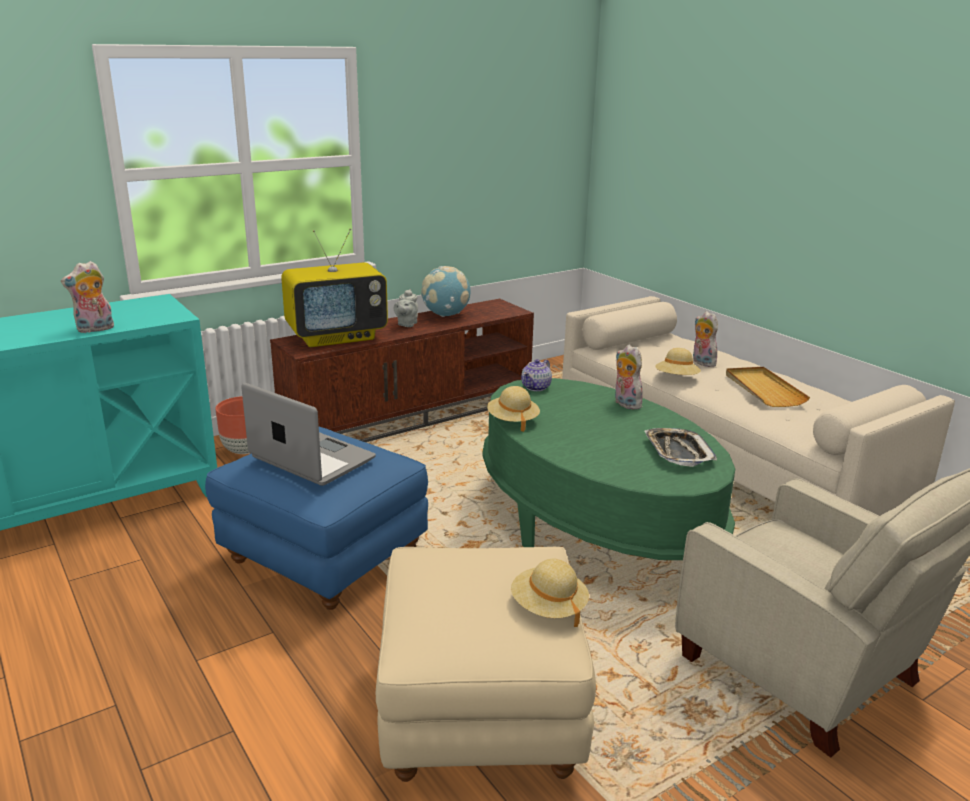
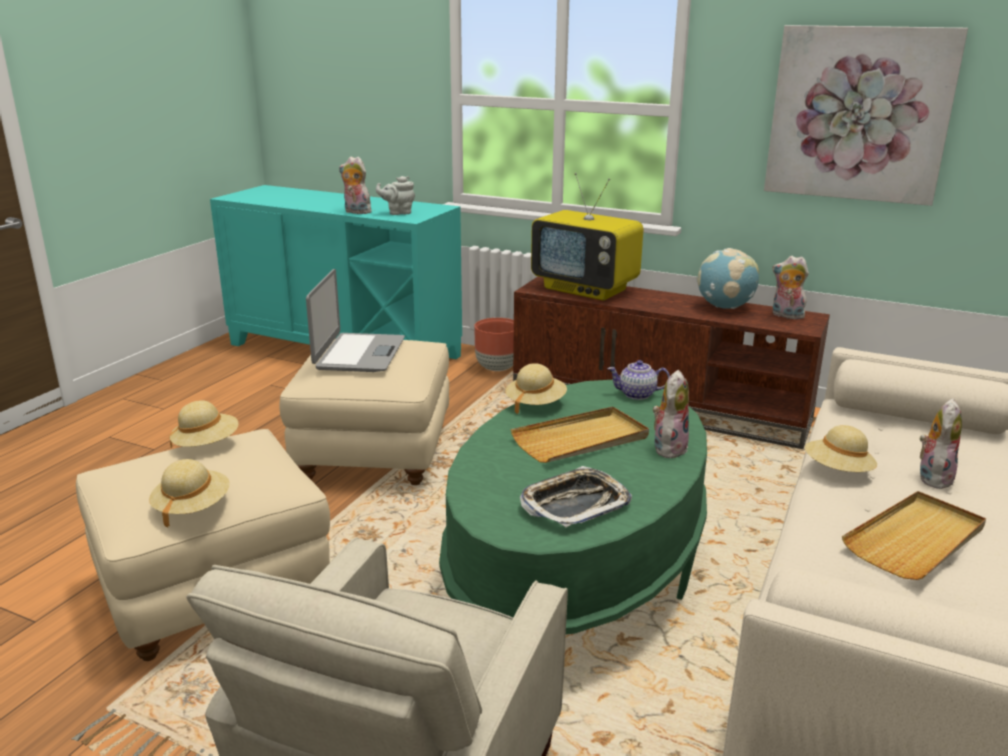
camera: 60 degrees right, 0 degrees up
(323, 557) = (373, 452): blue ottoman -> beige ottoman
(406, 324) = (666, 301): grey teapot -> grey teapot (398, 213)
(428, 577) = (206, 445): none -> beige hat
(483, 146) = (859, 114): none -> picture
(487, 307) = (786, 316): none -> plush toy
(588, 424) = (581, 440): none -> beige tray

